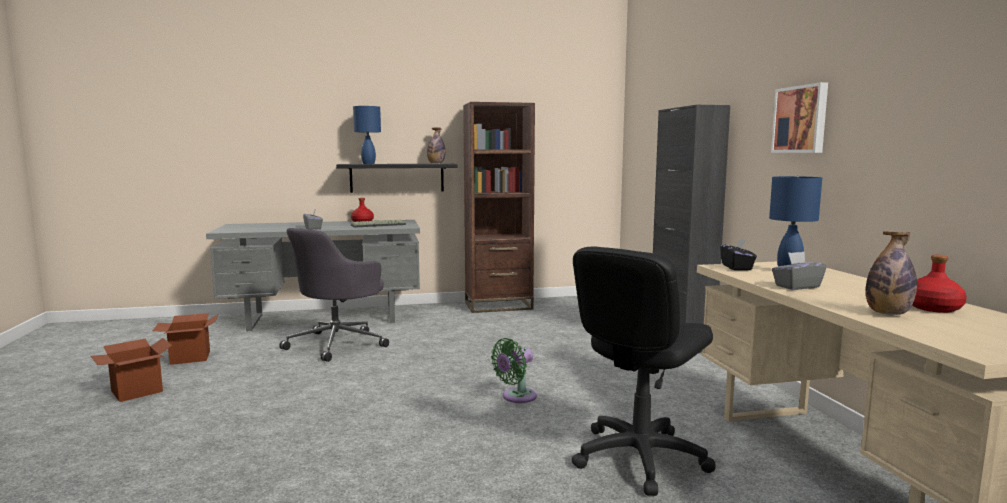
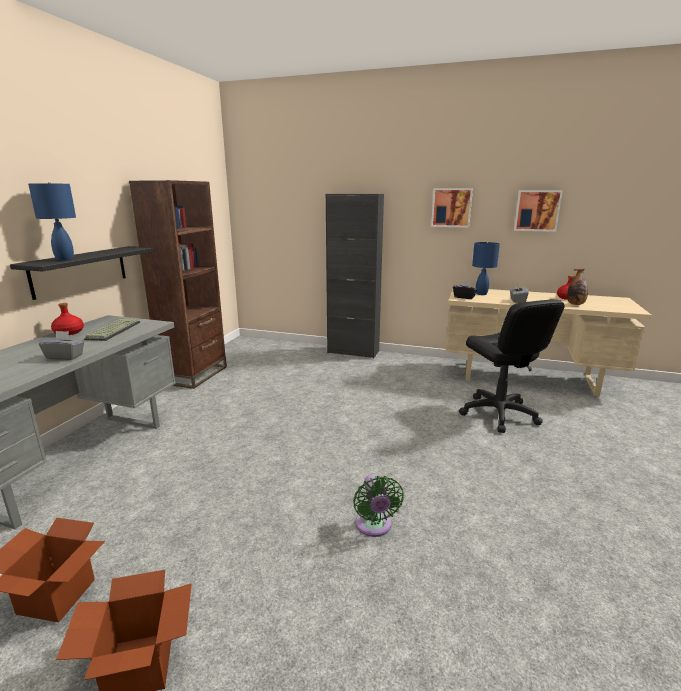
camera: 60 degrees left, 10 degrees up
(338, 344) = (177, 469): grey office chair -> none
(436, 163) = (123, 248): bottle -> none
(516, 397) = (393, 421): green fan -> green fan (374, 527)
(925, 114) = (537, 210): none -> picture

